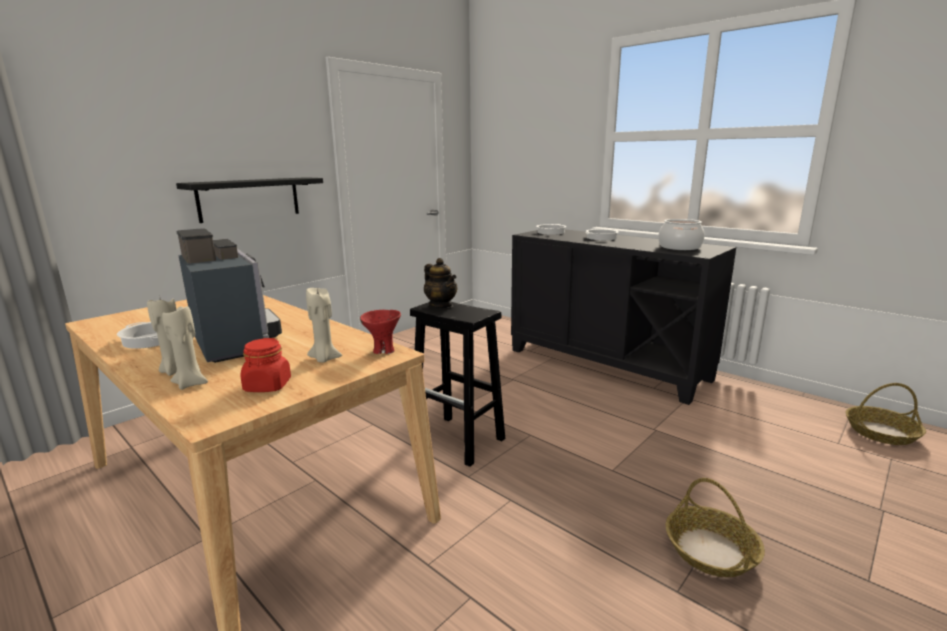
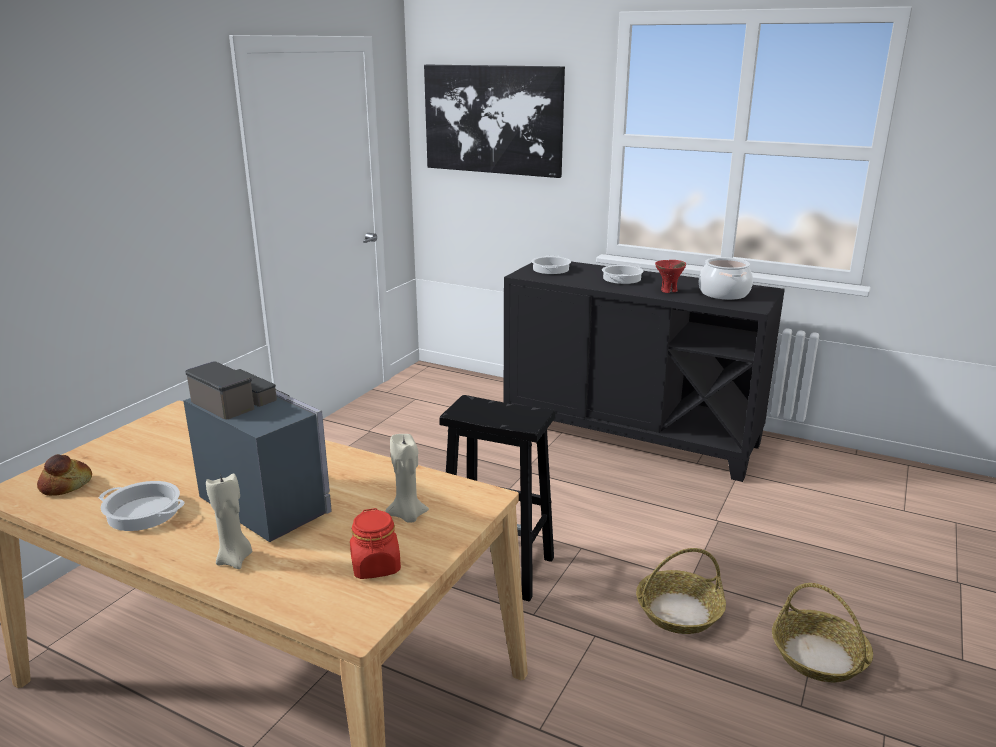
camera: 15 degrees left, 5 degrees up
(125, 322) = (66, 485): none -> bread
(191, 383) = (276, 576): beige candle -> none
(249, 199) = (145, 259): black shelf -> none
(383, 351) = (468, 494): red bowl -> red bowl (668, 291)
(441, 305) = (475, 407): teapot -> none
(523, 130) = (493, 120): none -> picture
(881, 432) = (940, 491): basket -> basket (679, 611)

